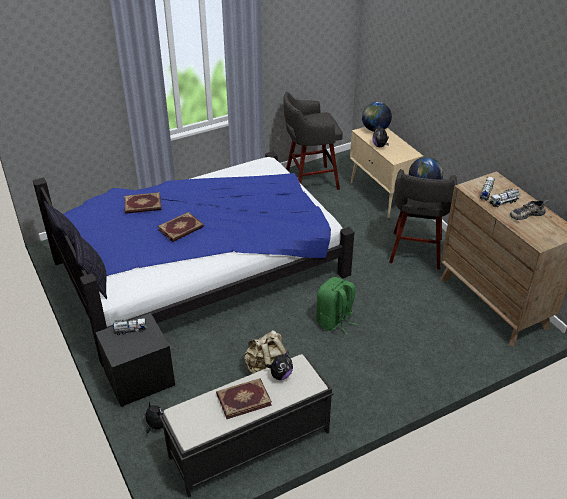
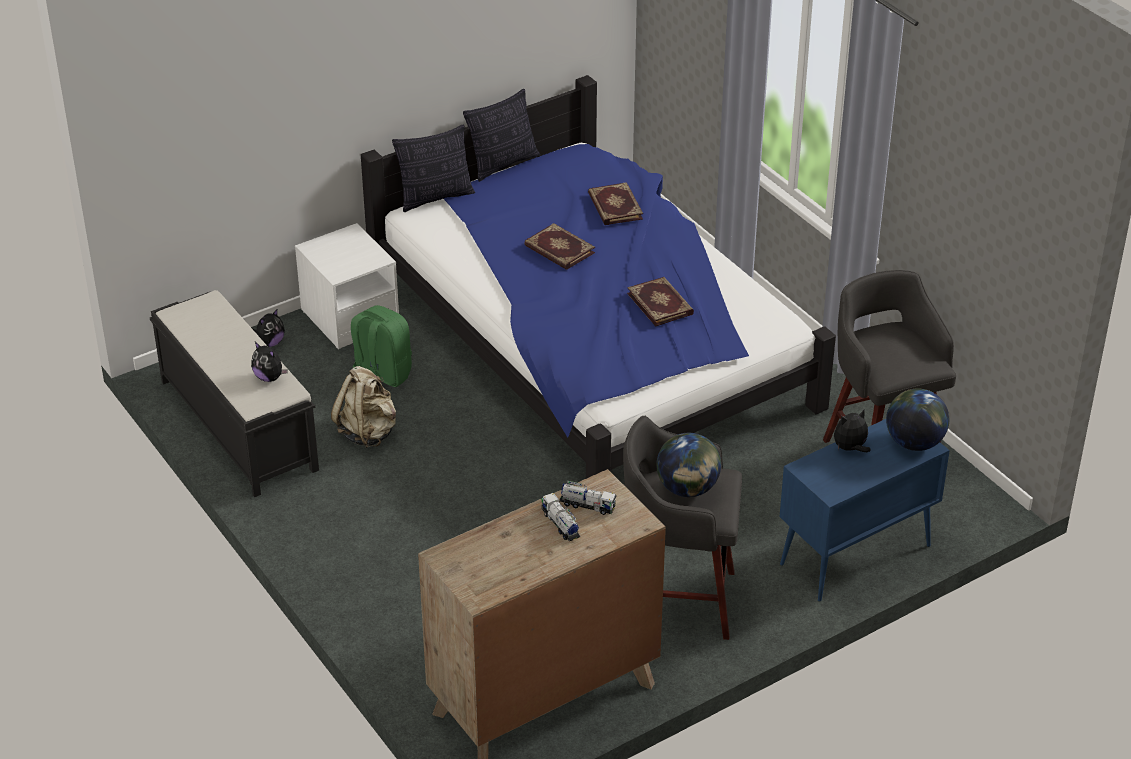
camera: 85 degrees right, 0 degrees up
(130, 330) = (360, 249): toy truck -> none
(139, 379) = (350, 318): black nightstand -> white nightstand
(243, 399) = (230, 349): book -> book (661, 303)
(335, 321) = (479, 498): green backpack -> green backpack (380, 375)
(381, 196) = (854, 556): beige cabinet -> blue cabinet
(527, 214) = (528, 550): shoe -> none

